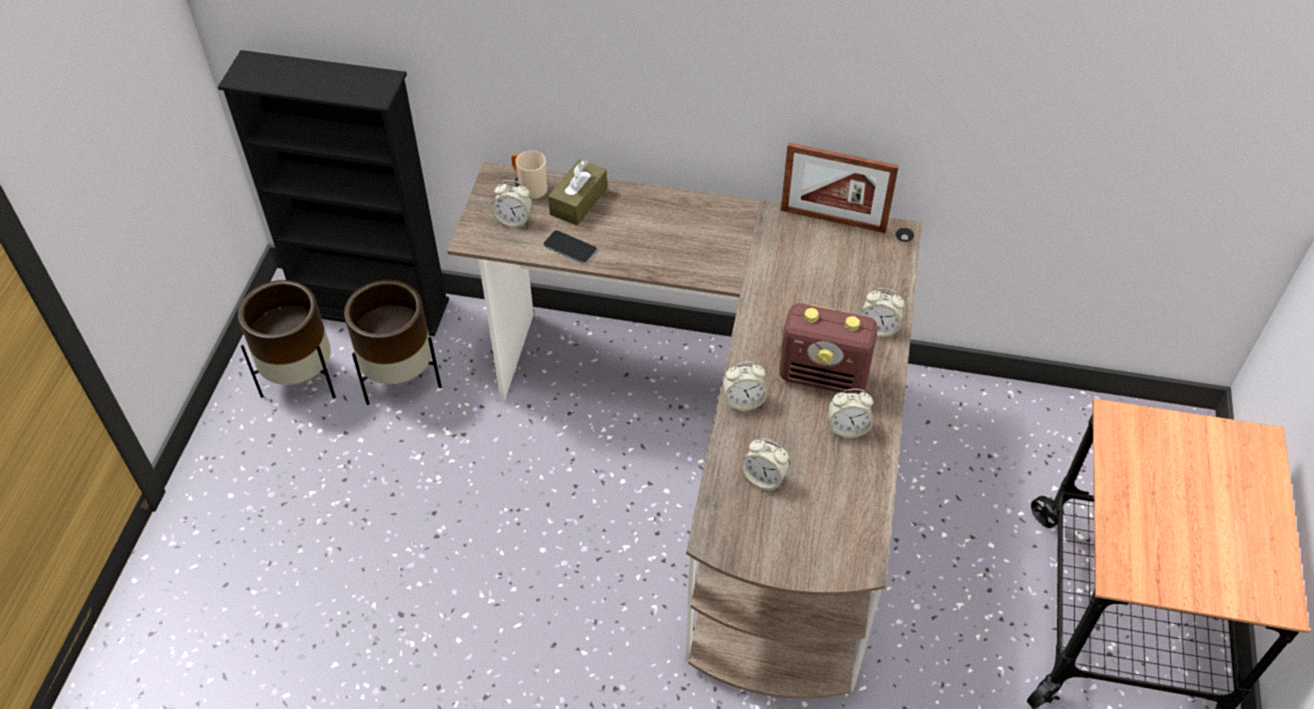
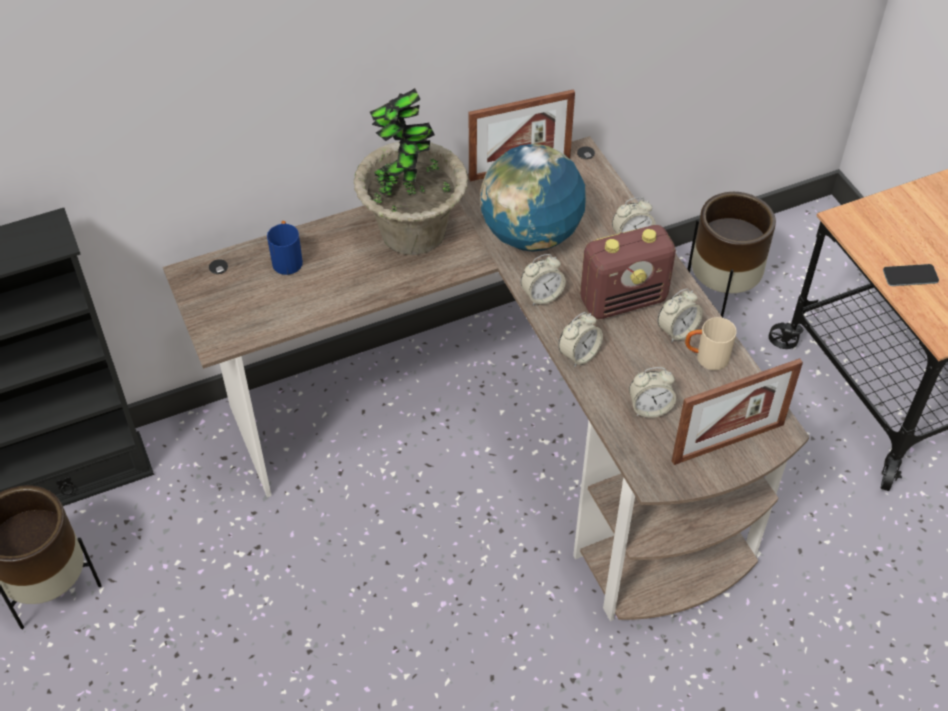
camera: 35 degrees left, 0 degrees up
(401, 380) = (155, 532): brown planter -> brown planter (722, 292)
(513, 220) = (241, 305): alarm clock -> alarm clock (542, 296)
(529, 187) = (229, 268): beige mug -> beige mug (706, 358)
(570, 247) = (316, 303): phone -> phone (910, 276)
(578, 201) = (287, 259): brown tissue box -> blue mug
(696, 229) = (413, 231): none -> potted plant
(792, 281) = (531, 235): none -> globe
(805, 547) = (728, 442): none -> picture frame

